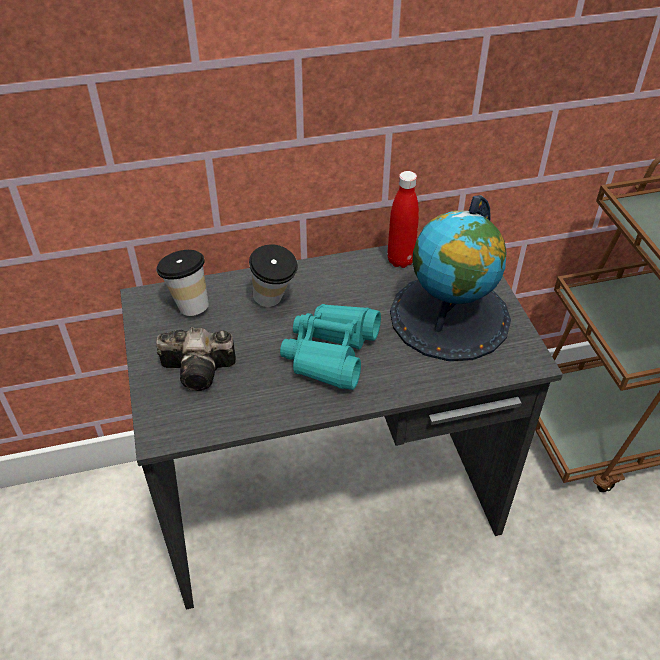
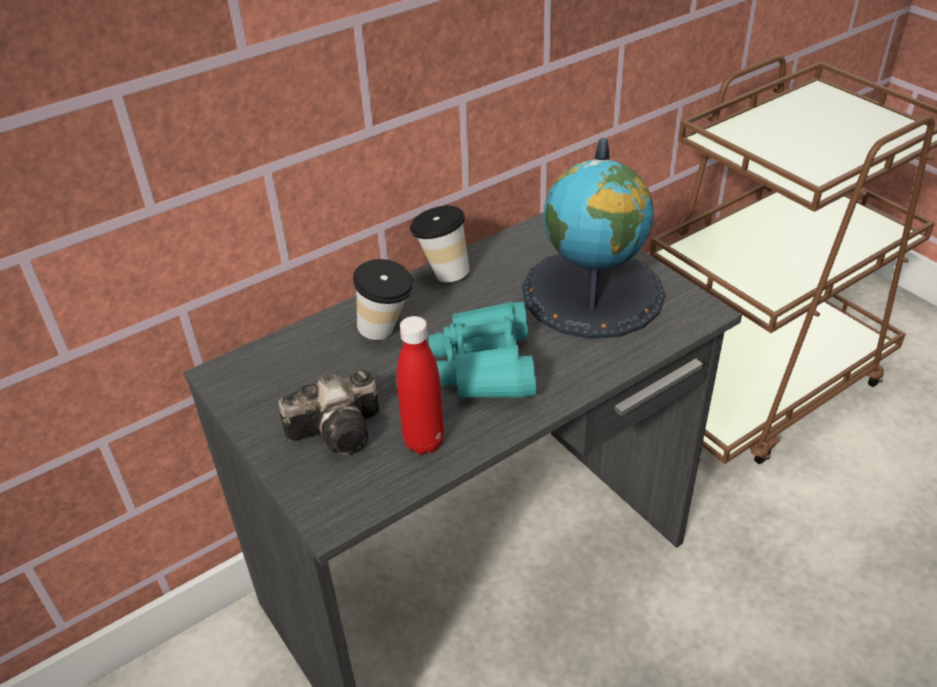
camera: 20 degrees left, 5 degrees down
(188, 304) = (282, 364): cup -> cup (442, 273)
(400, 260) = (505, 251): red bottle -> red bottle (424, 441)

